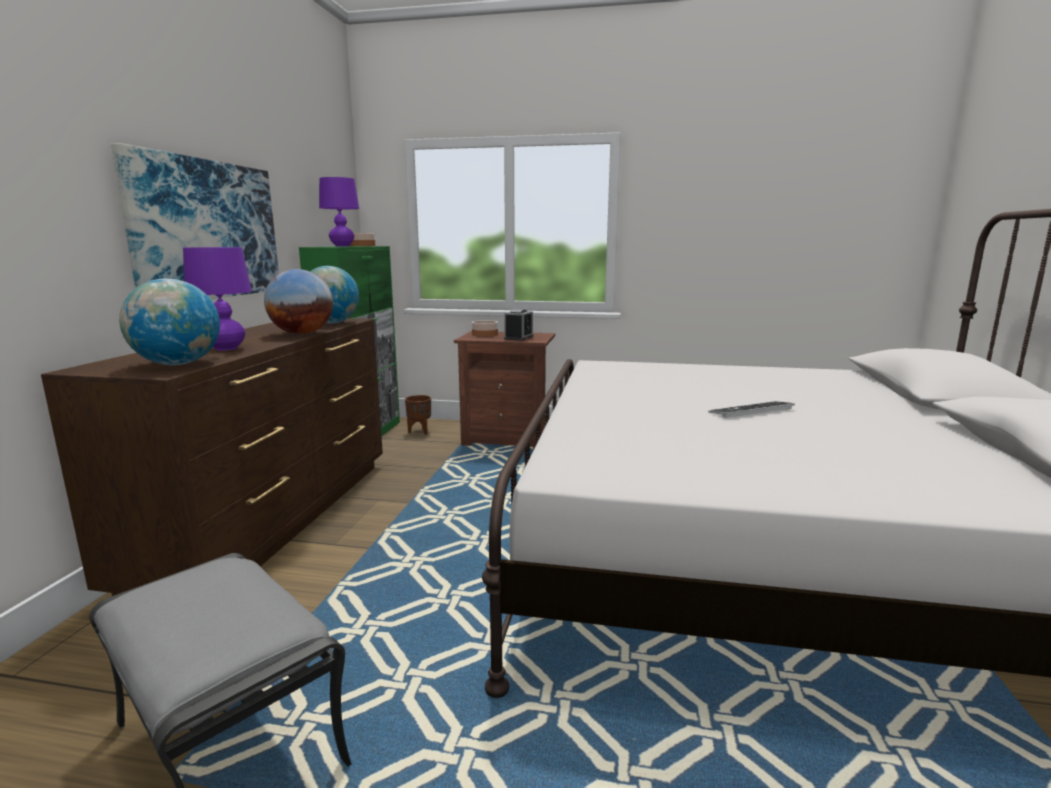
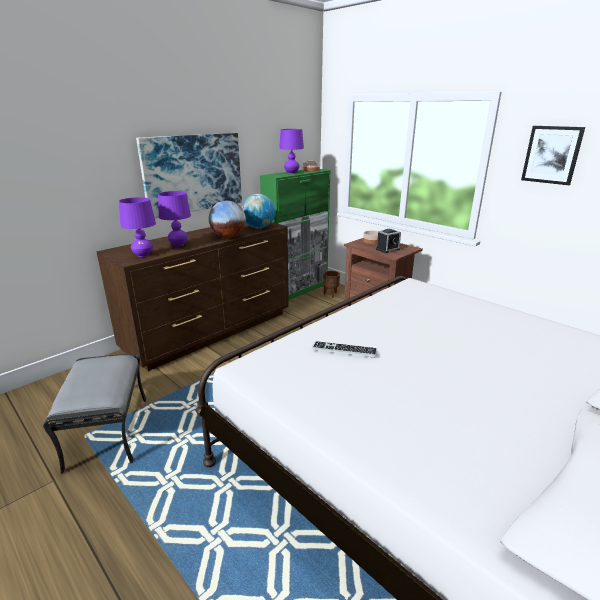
camera: 35 degrees right, 10 degrees up
(177, 364) = (143, 255): globe -> purple table lamp
(688, 200) = (552, 155): none -> picture
(751, 411) = (438, 362): keyboard -> keyboard (344, 350)

